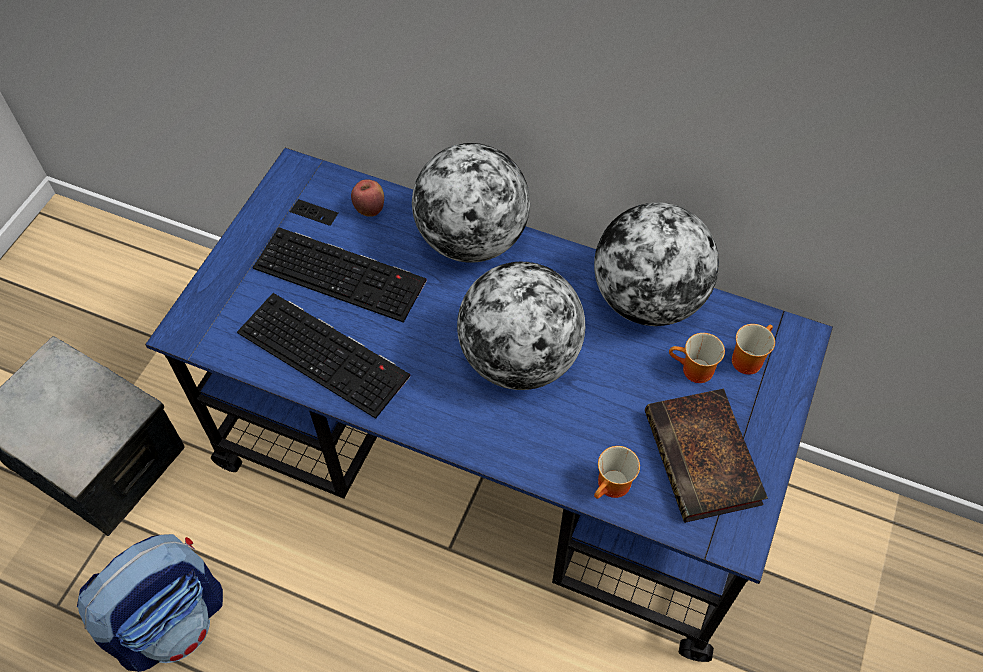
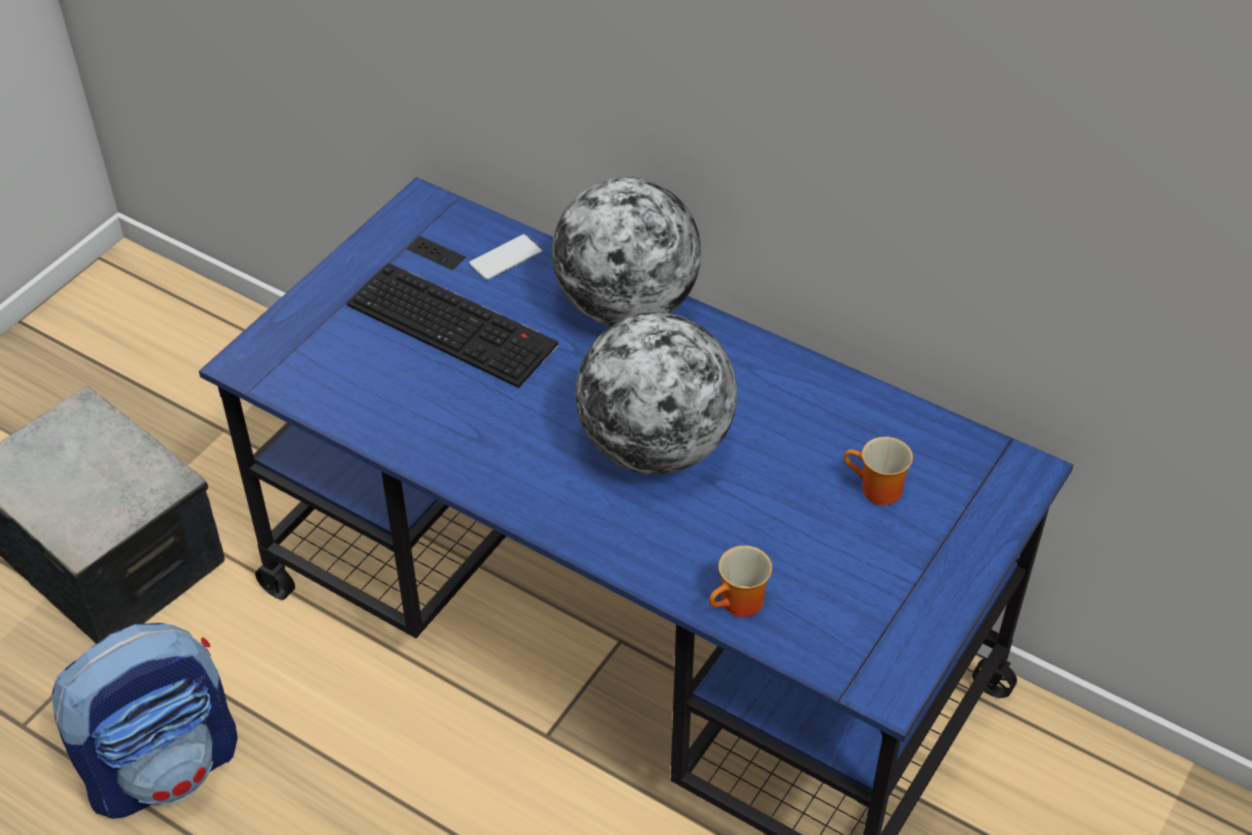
camera: 10 degrees right, 10 degrees down
(326, 353) = (415, 409): keyboard -> none
(370, 209) = (506, 257): apple -> phone
(648, 299) = (836, 402): globe -> none
(704, 461) = (865, 592): book -> none
(746, 357) = (949, 484): mug -> none

